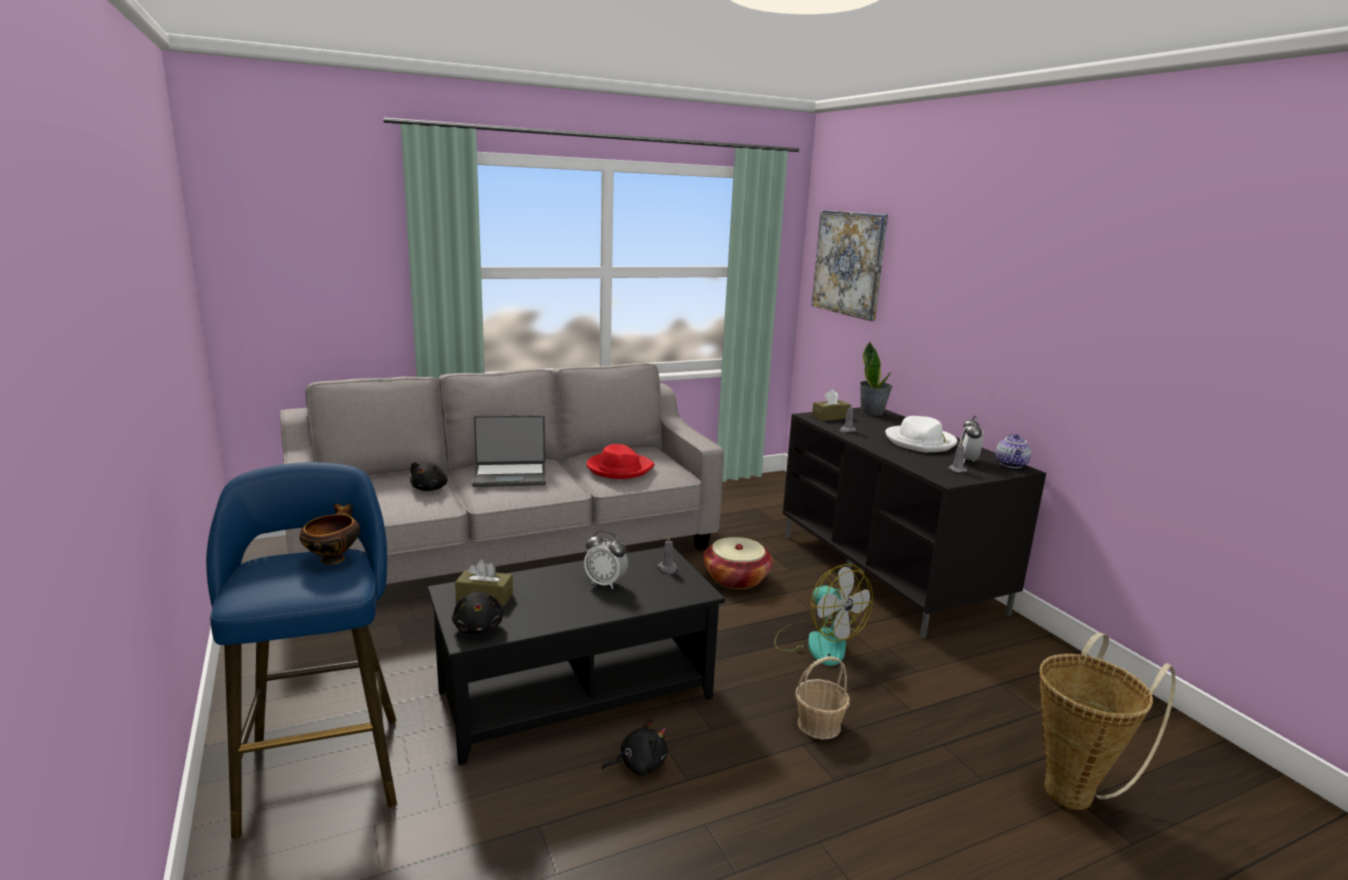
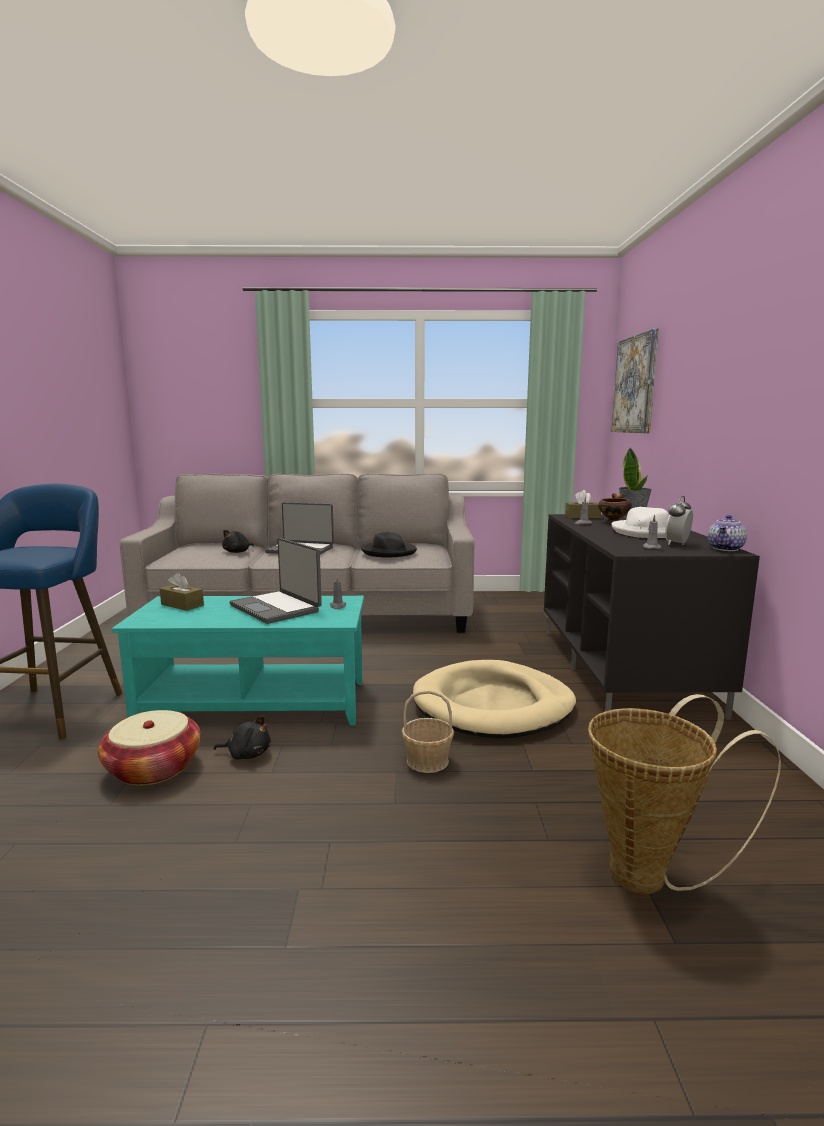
camera: 25 degrees right, 5 degrees down
(333, 558) = (55, 548): bowl -> bowl (613, 522)
(478, 627) = (151, 618): black plush toy -> none
(576, 693) = (255, 702): black coffee table -> turquoise coffee table
(605, 583) = (277, 608): alarm clock -> laptop
(619, 468) = (388, 552): red hat -> black hat
(736, 578) = (468, 653): basket -> basket (153, 768)
(817, 642) = (493, 705): fan -> beige dog bed

